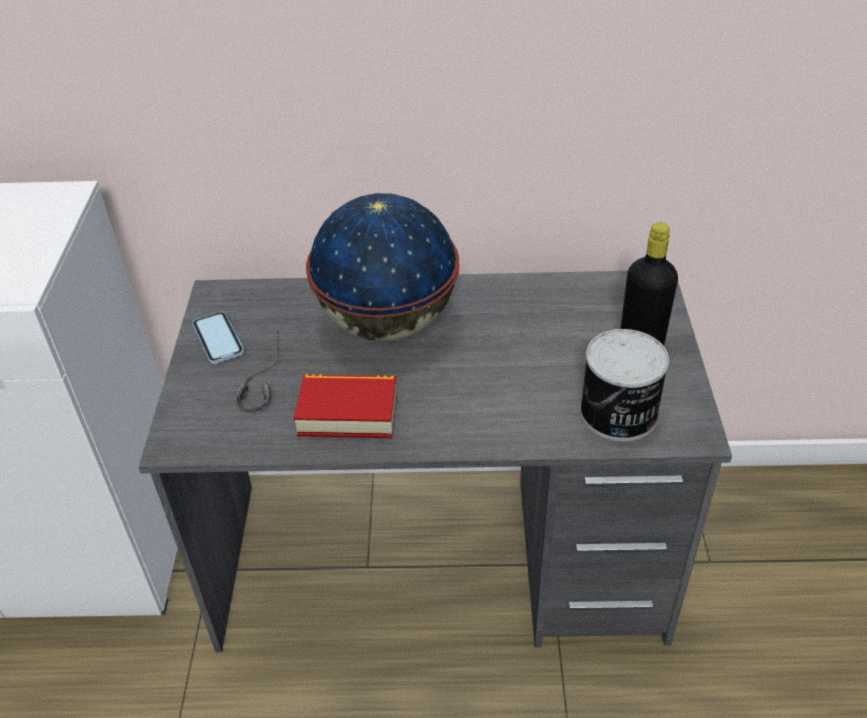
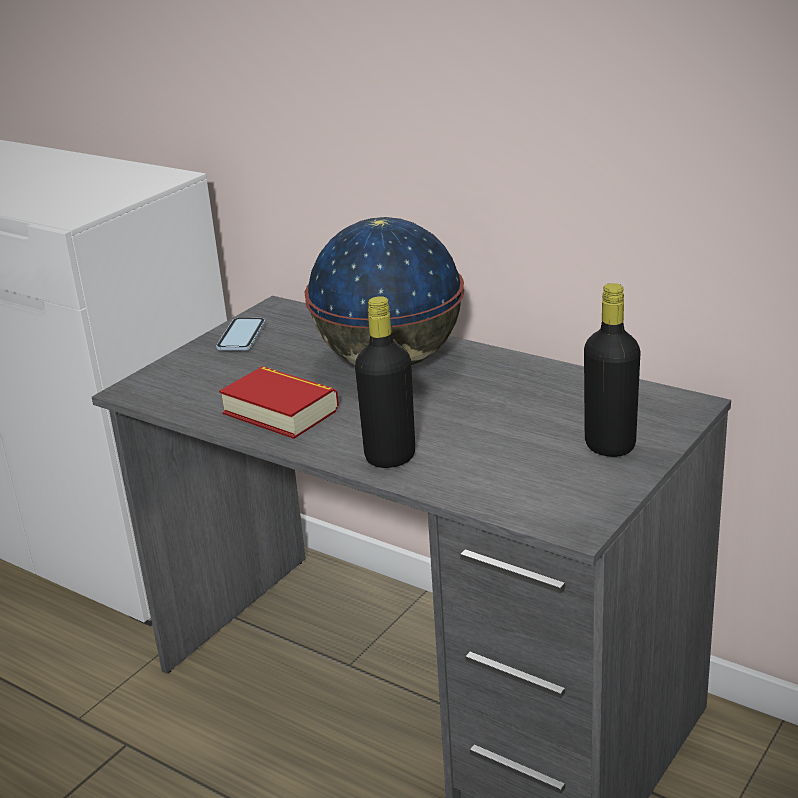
camera: 35 degrees right, 15 degrees down
(259, 380) = (239, 371): headphones -> none
(493, 424) = (390, 457): none -> black bottle
(619, 414) = (517, 488): can -> none

